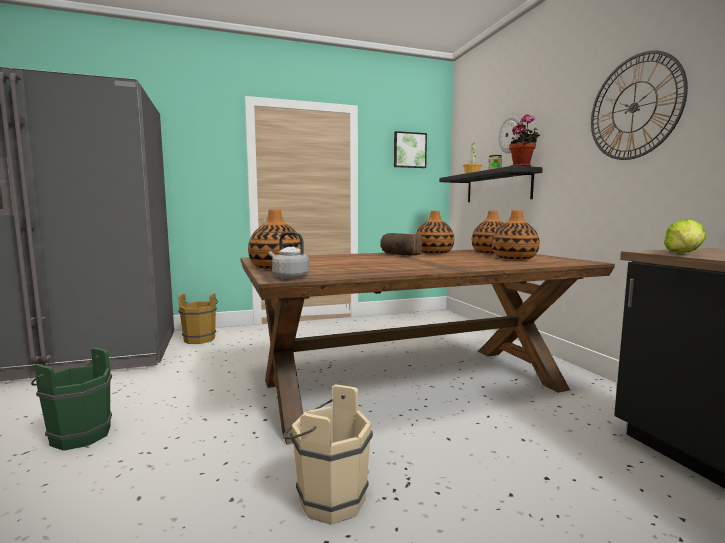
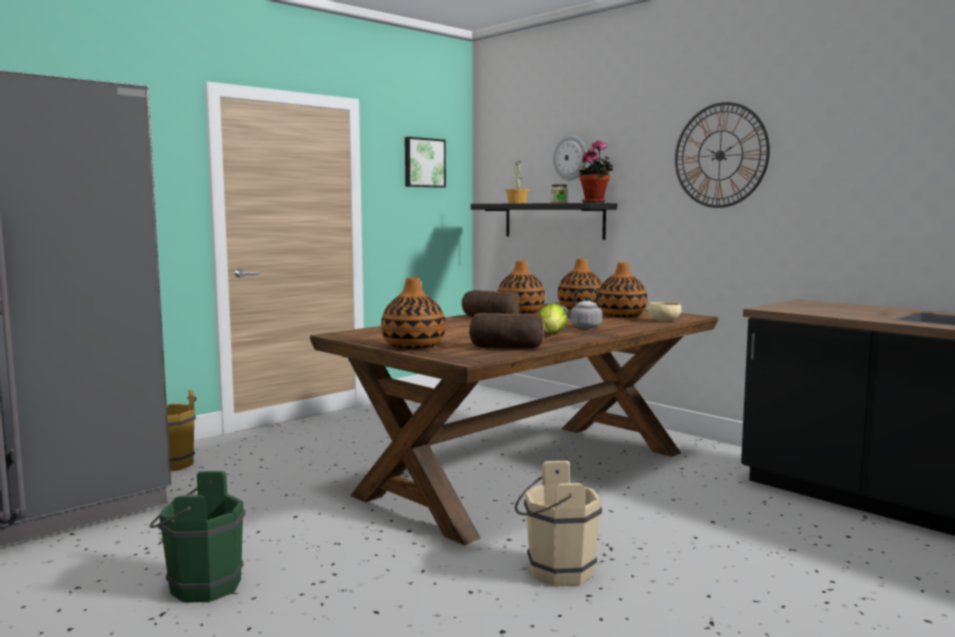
camera: 25 degrees left, 0 degrees up
(289, 277) = (472, 357): grey kettle -> grey kettle (583, 327)
(342, 273) = (506, 347): none -> bread
(548, 263) = (664, 321): none -> beige bowl
(684, 254) = (793, 310): lettuce -> lettuce (551, 334)

